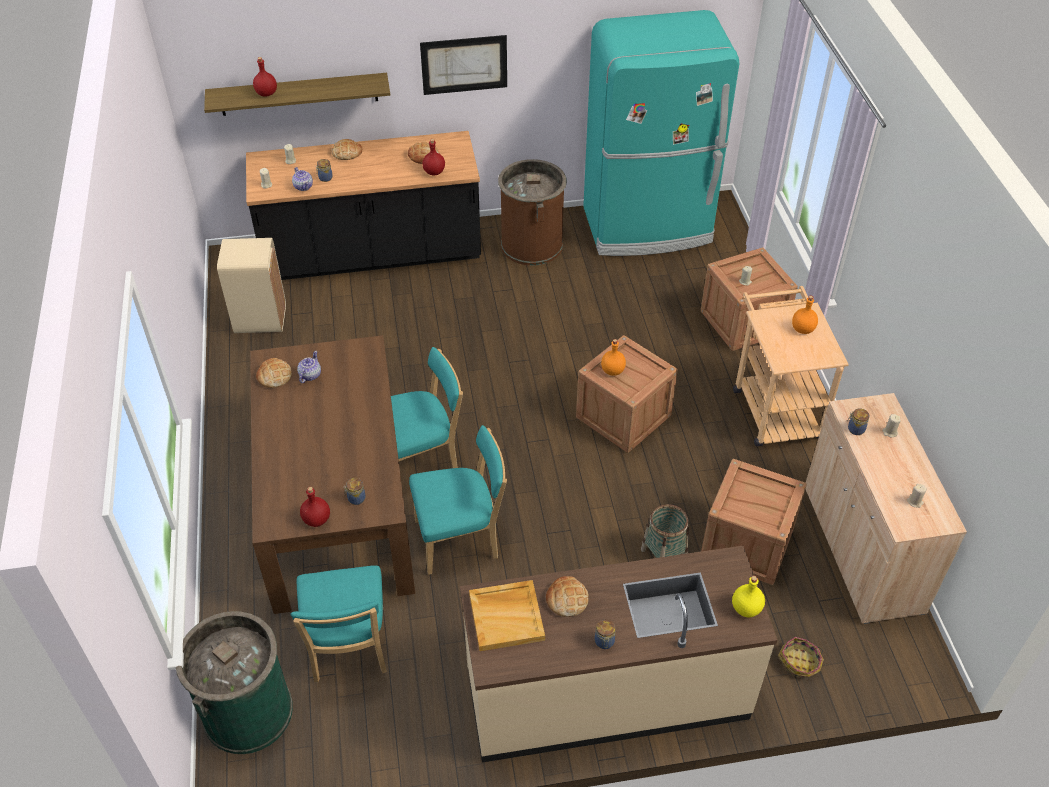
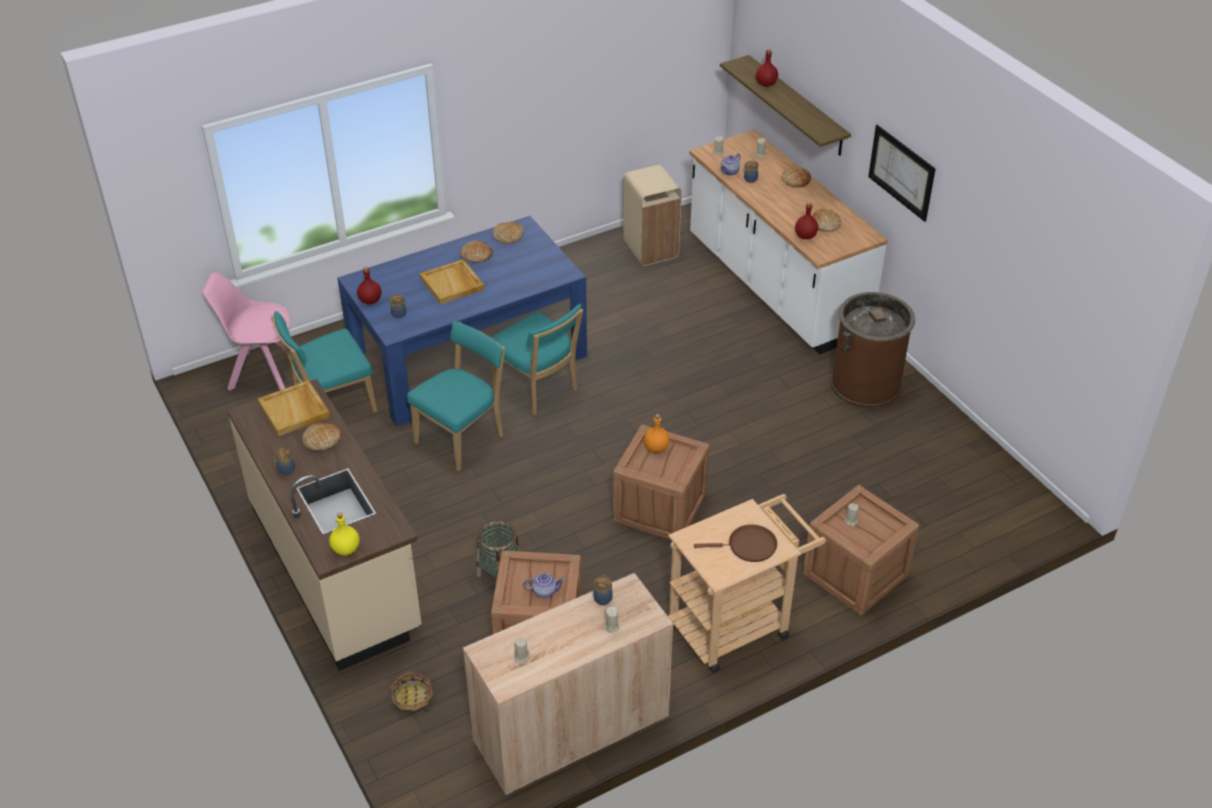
camera: 70 degrees right, 5 degrees down
(247, 712) = (261, 372): green trash can -> pink chair
(291, 409) = (476, 254): none -> bread
(310, 375) = (518, 252): teapot -> teapot (544, 591)
(331, 440) = (452, 284): none -> beige tray
(337, 504) = (468, 356): brown dining table -> blue dining table
(372, 255) = (775, 286): black counter -> white counter
(461, 539) = (462, 437): turquoise chair -> turquoise chair turned 105 degrees counterclockwise
(648, 226) = (961, 465): turquoise fridge -> none
(803, 329) = (748, 546): orange bottle -> brown frying pan

